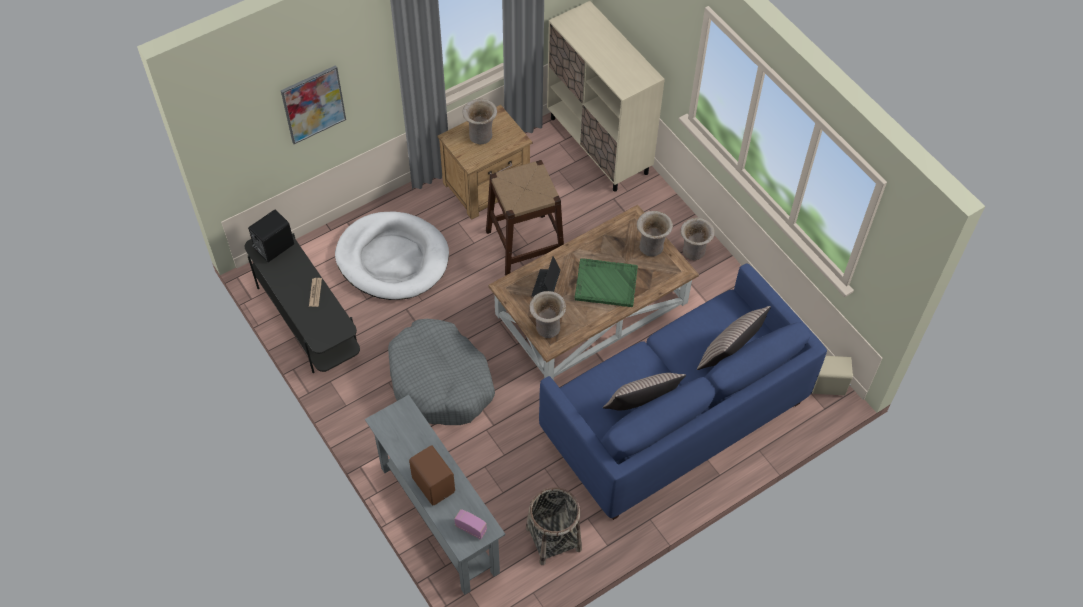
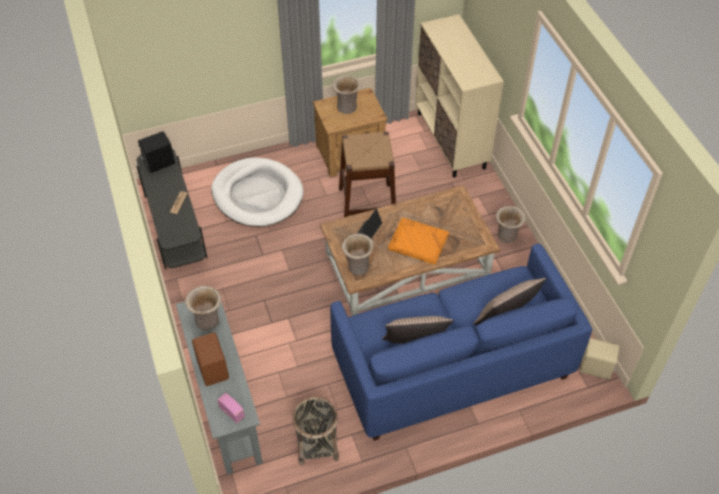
camera: 15 degrees right, 5 degrees down
(313, 104) = (205, 48): picture -> none
(441, 381) = (264, 296): grey dog bed -> none
(605, 283) = (417, 241): green tray -> orange tray
(651, 246) = (465, 219): beige vase -> beige vase (207, 320)

